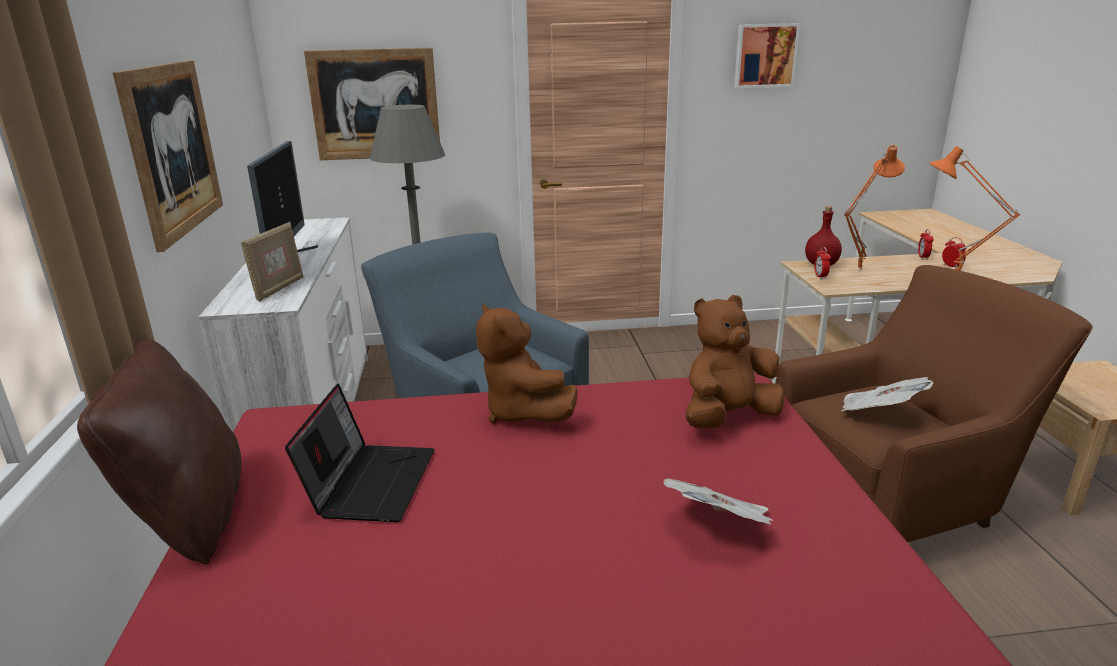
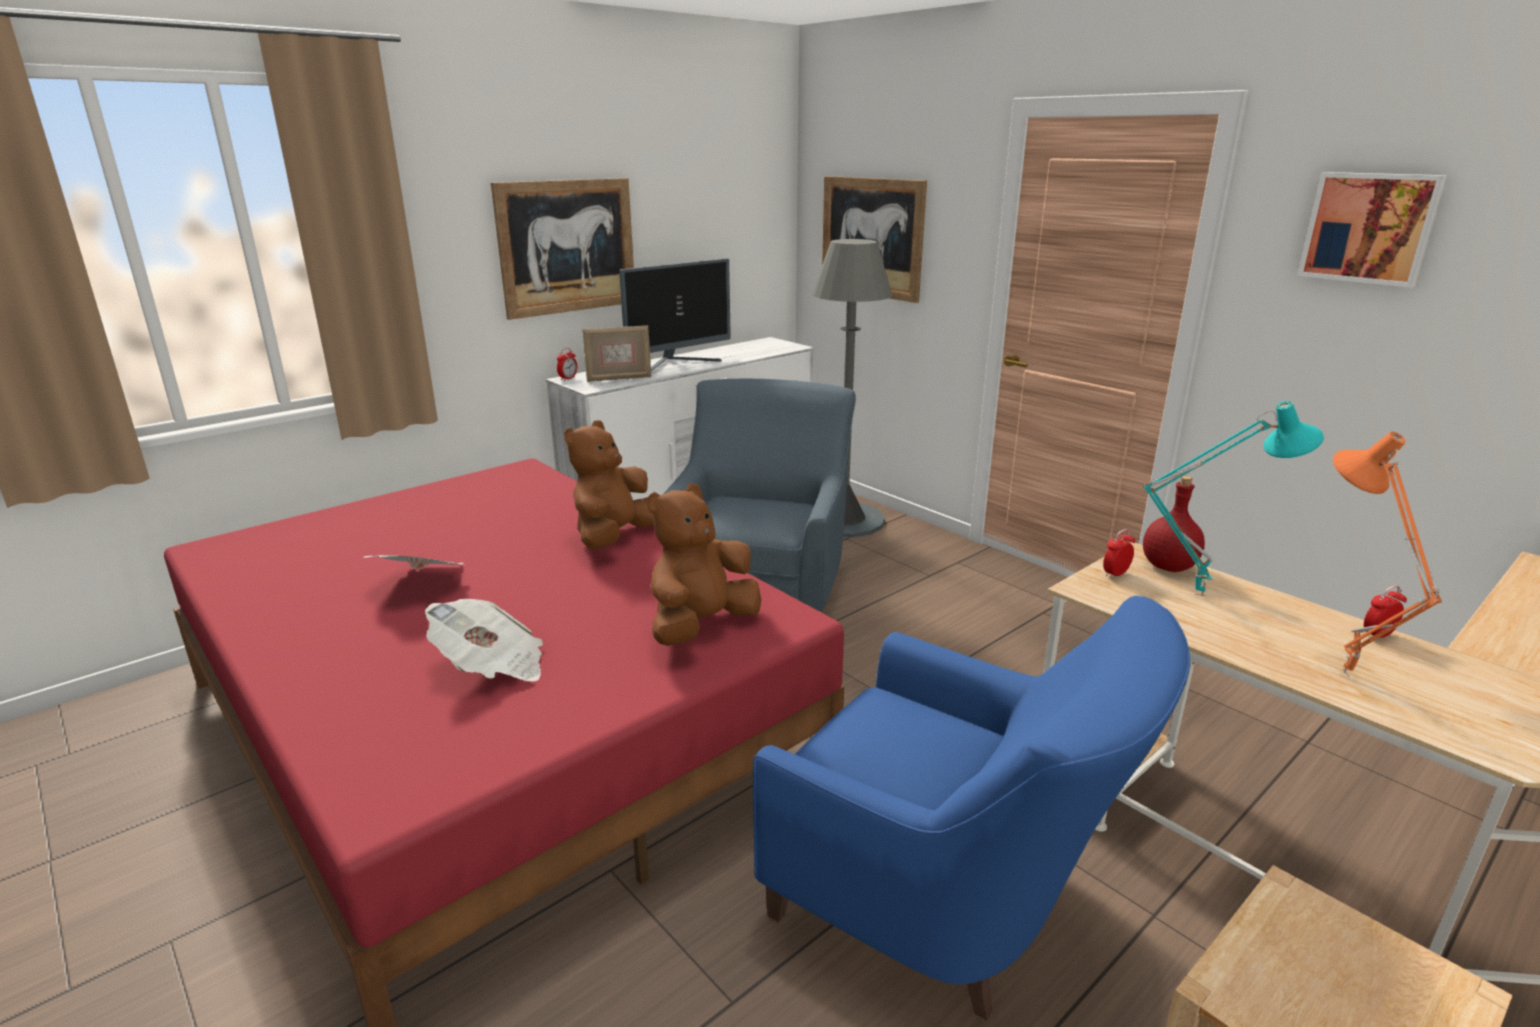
camera: 55 degrees right, 0 degrees up
(190, 517) = (390, 492): brown pillow -> none
(370, 482) = (464, 522): laptop -> none
(727, 418) = (701, 626): brown plush toy -> brown plush toy turned 75 degrees counterclockwise
(857, 269) = (1199, 593): orange table lamp -> turquoise table lamp
(879, 413) = (891, 741): newspaper -> newspaper (424, 583)
(897, 501) = (948, 905): brown armchair -> blue armchair
(951, 266) = (1381, 665): alarm clock -> alarm clock (568, 378)

